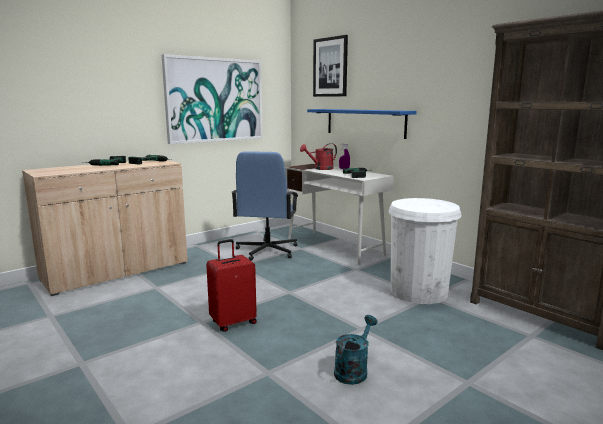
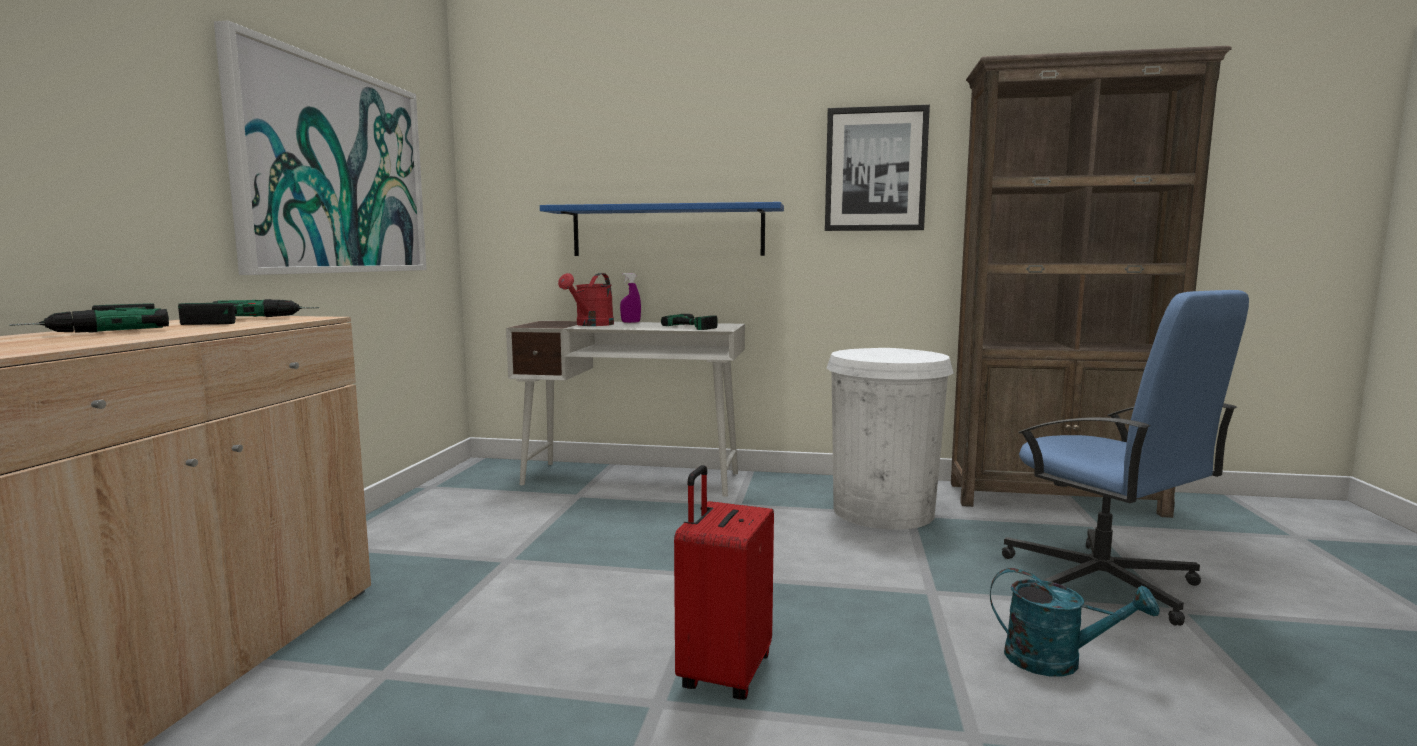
camera: 40 degrees left, 5 degrees down
(267, 251) = (519, 516): blue office chair -> blue office chair (1102, 583)
(330, 67) = (573, 124): picture -> picture (875, 169)
(353, 370) = (1057, 661): turquoise watering can -> turquoise watering can turned 120 degrees clockwise

